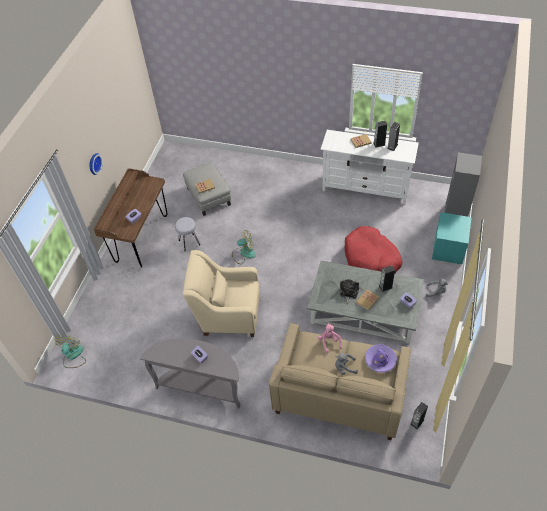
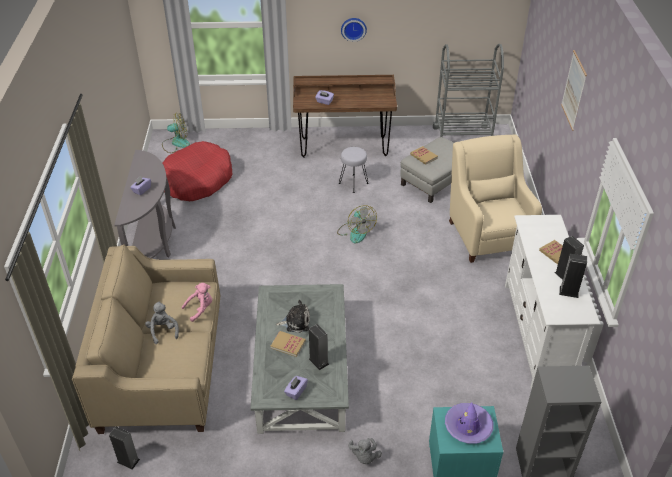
camera: 70 degrees right, 10 degrees down
(167, 168) = (462, 137): none -> grey cart
(227, 314) = (257, 239): beige armchair -> beige armchair (487, 233)
(273, 69) = (574, 90): none -> picture
(371, 259) = (399, 364): red dog bed -> red dog bed (197, 180)
(380, 360) = (179, 365): purple hat -> purple hat (468, 426)

